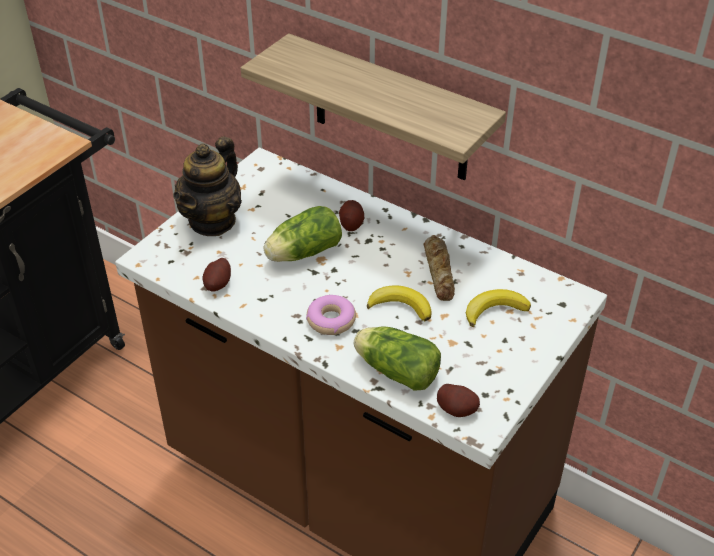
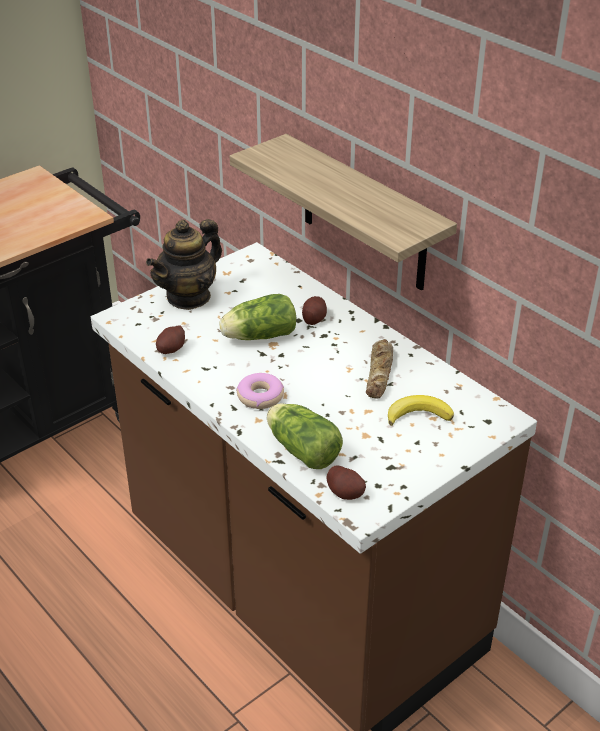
camera: 15 degrees right, 5 degrees down
(400, 306) = (330, 396): banana -> none

